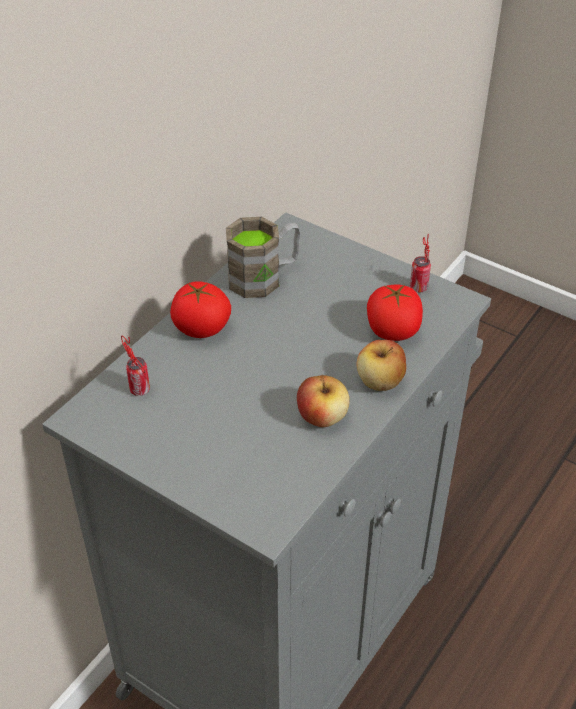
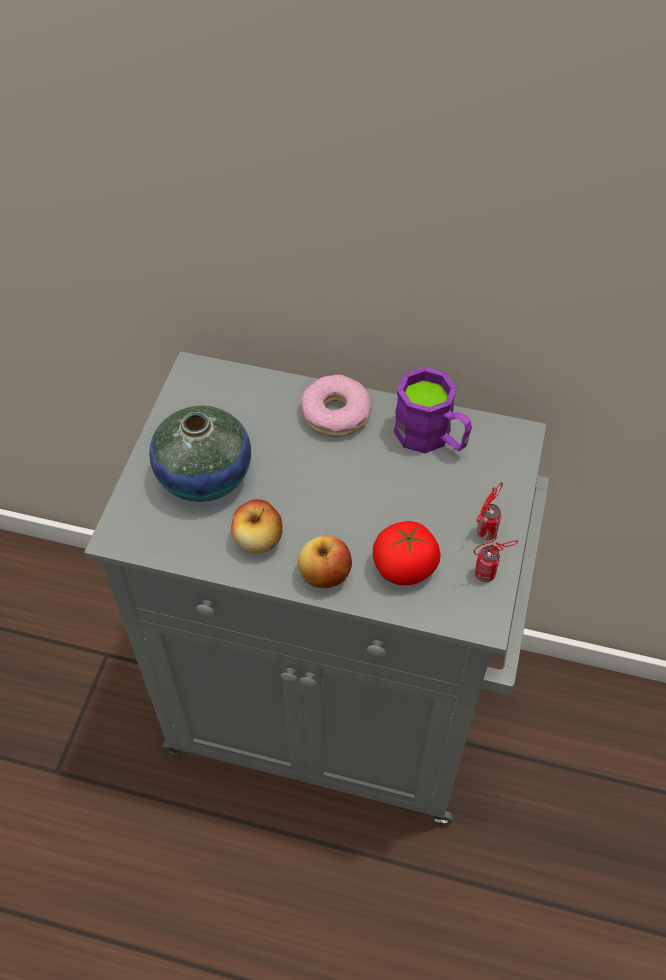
camera: 70 degrees right, 10 degrees up
(141, 391) = (238, 399): can -> can (485, 535)
(201, 328) = (336, 413): tomato -> donut
(225, 439) = (204, 476): none -> vase
(264, 277) = (432, 437): brown mug -> purple mug

